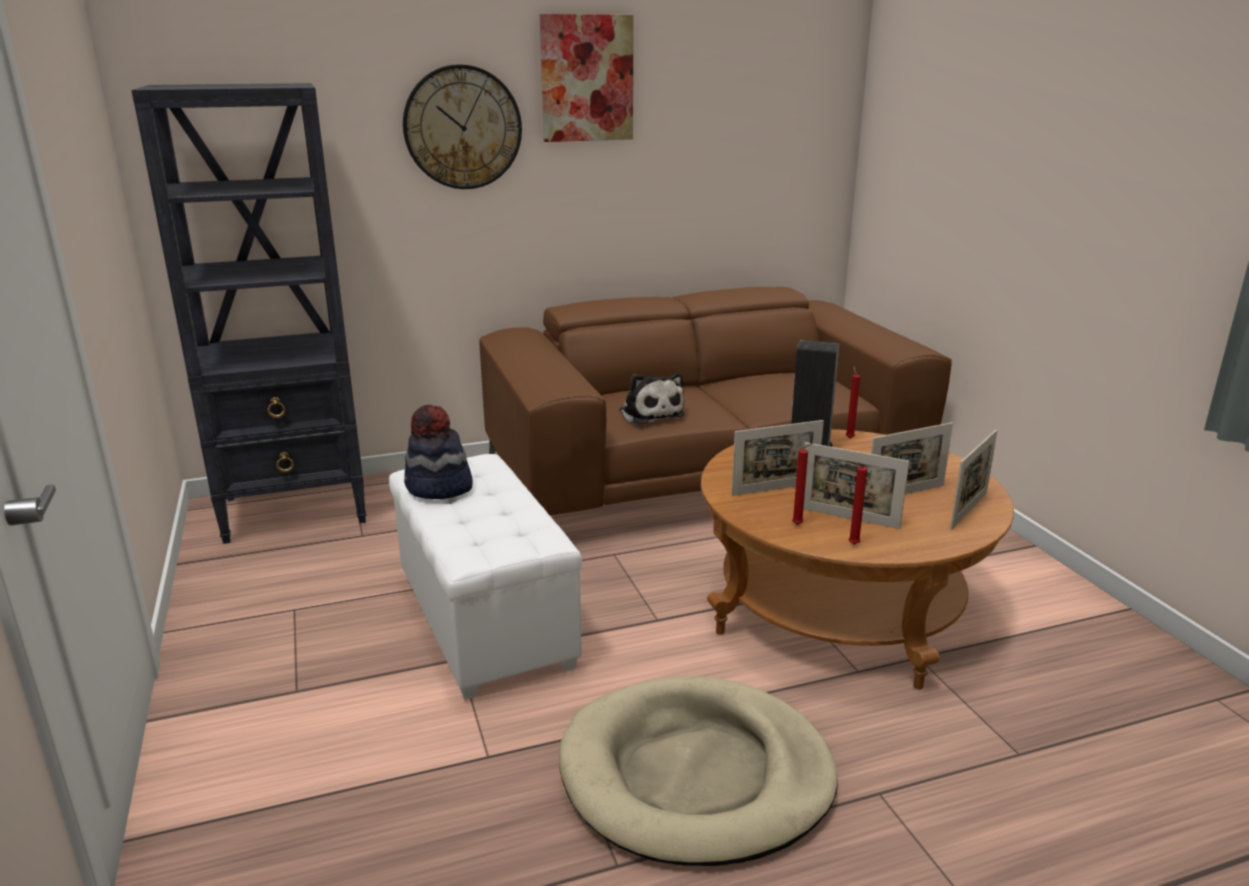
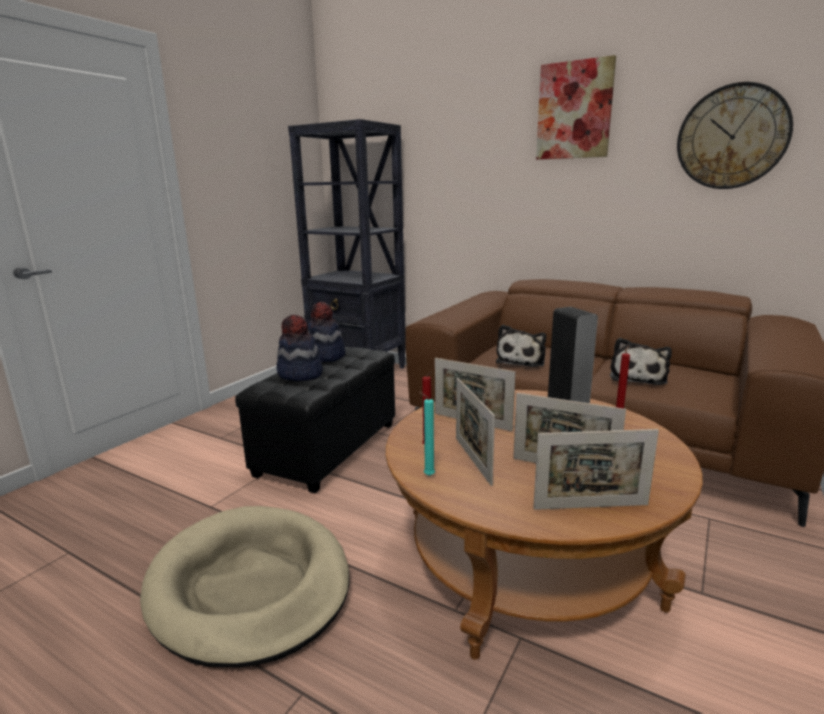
camera: 50 degrees right, 5 degrees down
(462, 127) = (484, 150): wall clock -> wall clock (732, 137)
(476, 521) = (300, 374): none -> hat
(483, 621) = (327, 449): white ottoman -> black ottoman
(770, 396) = (638, 377): none -> plush toy
(852, 545) = (427, 475): red candle -> turquoise candle

